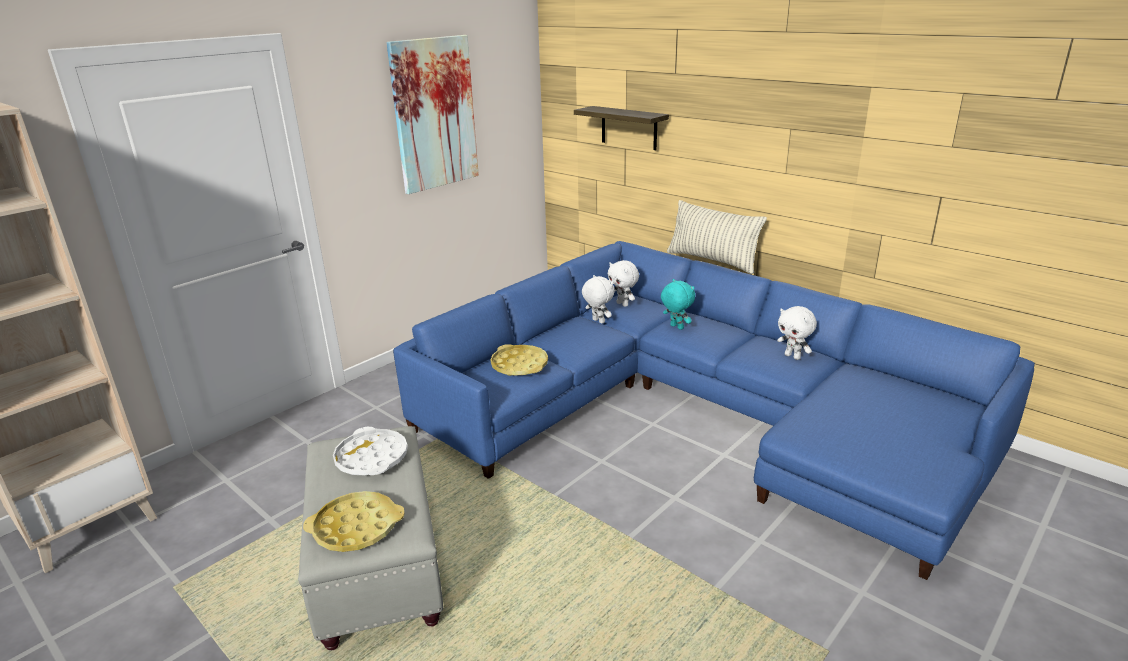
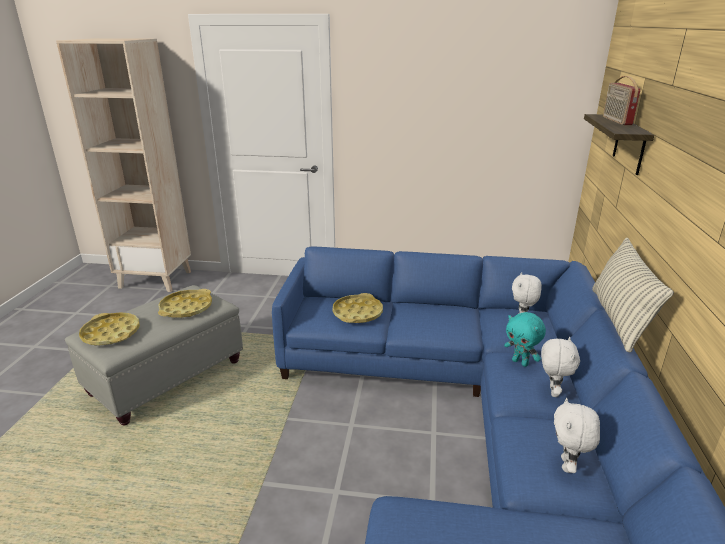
camera: 55 degrees right, 0 degrees up
(371, 458) = (186, 308): white tray -> yellow tray
(434, 114) = (457, 95): picture -> none
(597, 321) = (478, 320): white plush toy -> white plush toy (552, 391)
(614, 110) = (616, 121): none -> radio
(676, 327) = (520, 362): turquoise plush toy -> turquoise plush toy turned 120 degrees clockwise

